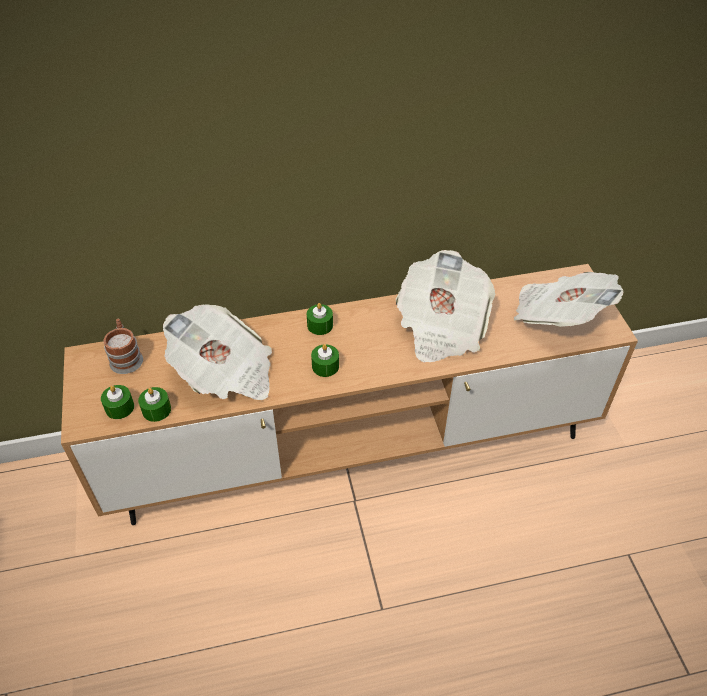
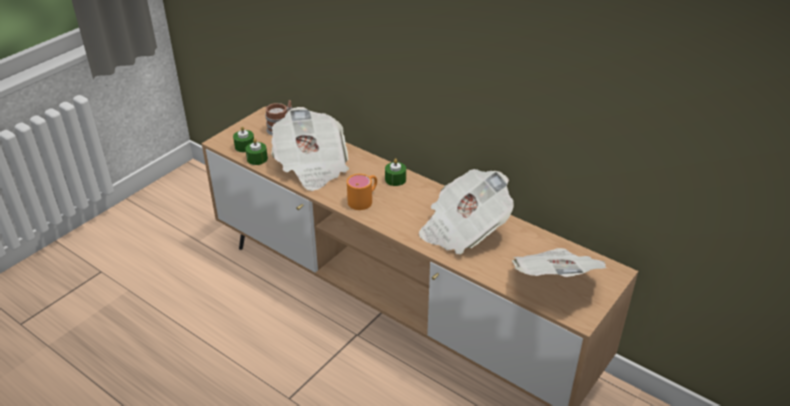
camera: 50 degrees right, 10 degrees down
(325, 366) = (364, 199): green candle -> orange mug

